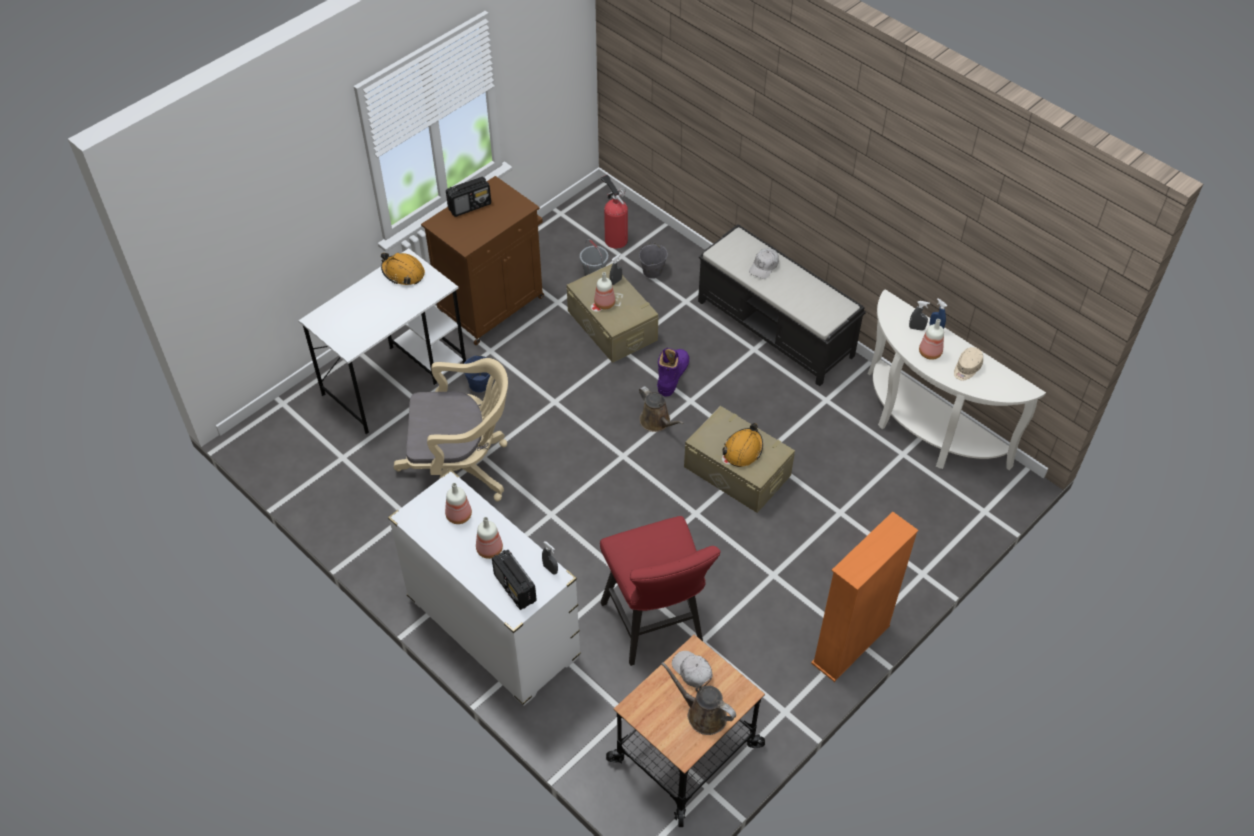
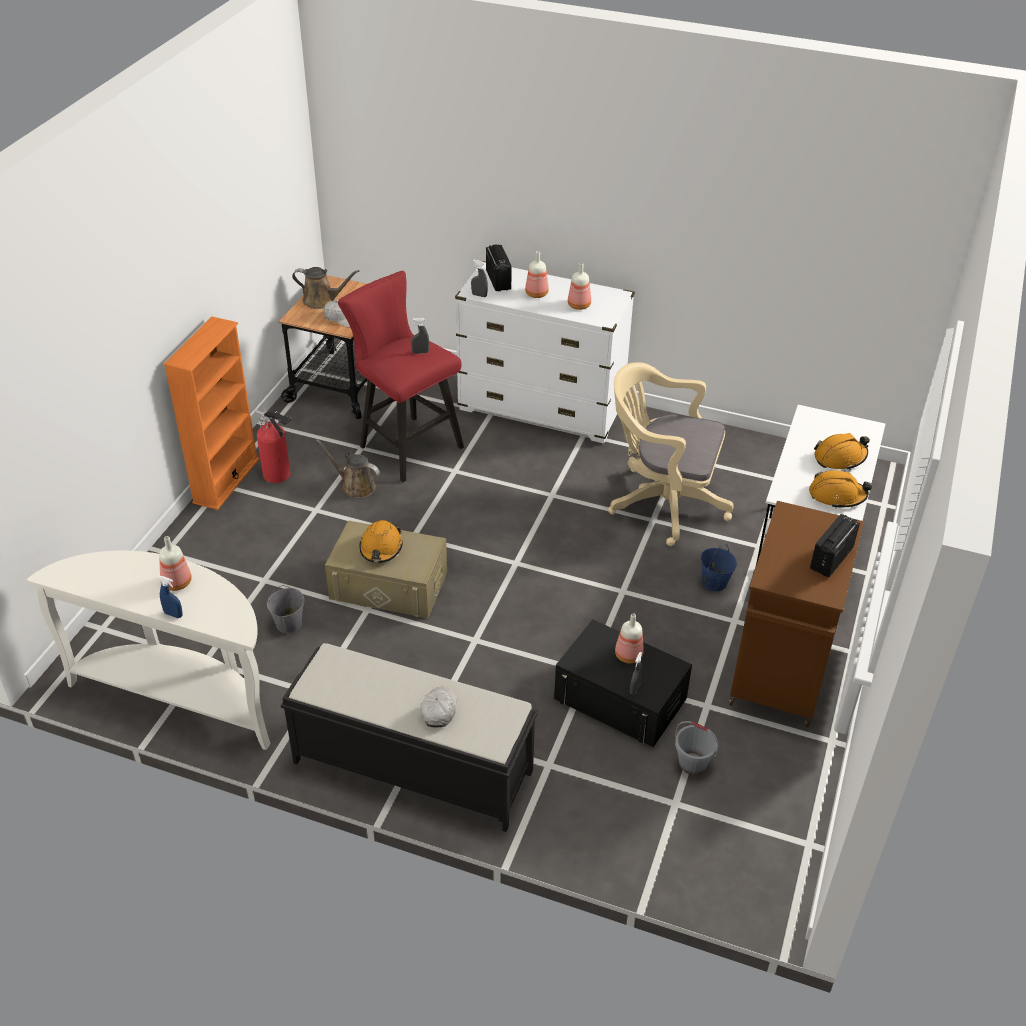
camera: 155 degrees right, 10 degrees down
(367, 302) = (840, 457): none -> orange hard hat
(462, 471) = (662, 503): beige office chair -> beige office chair turned 45 degrees clockwise
(515, 588) = (498, 280): radio -> radio turned 45 degrees clockwise
(612, 325) = (620, 698): beige storage box -> black storage box
(615, 238) = (703, 829): fire extinguisher -> fire extinguisher (279, 475)
(652, 272) = (618, 793): grey bucket -> grey bucket (289, 623)
(657, 422) = (500, 606): brown watering can -> brown watering can (355, 486)
(672, 375) = (511, 661): purple boot -> none
(916, 328) = (198, 607): grey spray bottle -> grey spray bottle (420, 352)
(966, 368) = (128, 578): beige cap -> none

